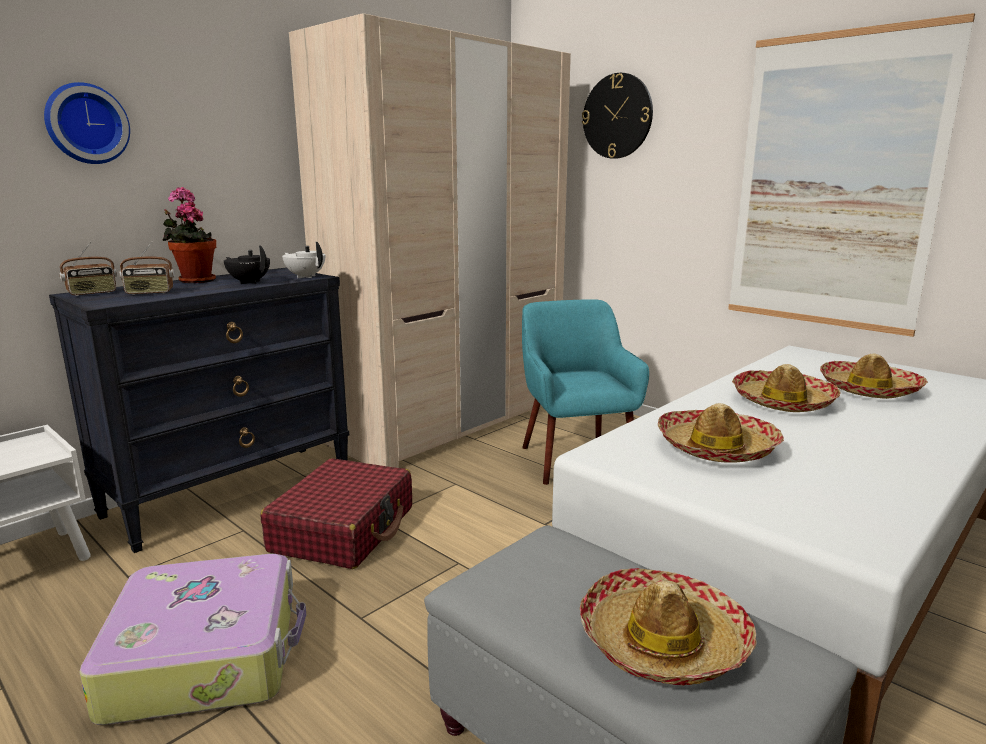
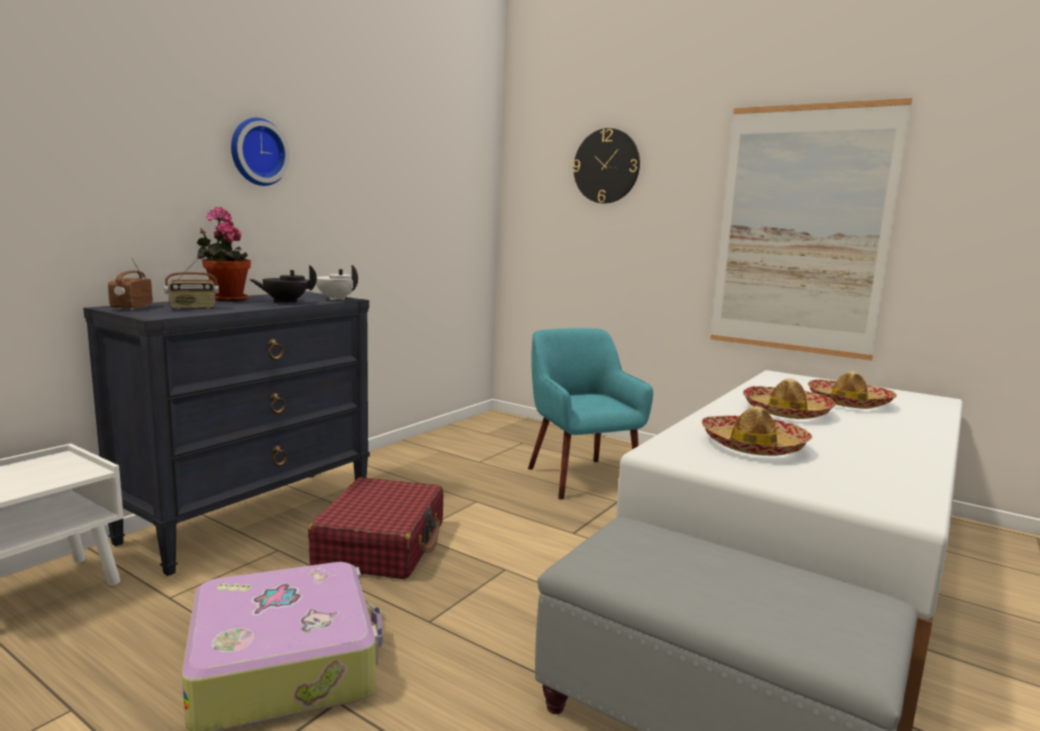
camera: 10 degrees left, 5 degrees down
(86, 124) = (132, 140): wall clock -> wall clock (257, 152)
(92, 293) = (131, 307): radio -> radio turned 135 degrees clockwise
(249, 282) = (285, 302): black teapot -> black teapot turned 45 degrees counterclockwise
(449, 423) = (450, 448): beige wardrobe -> none
(663, 641) = (764, 597): hat -> none

